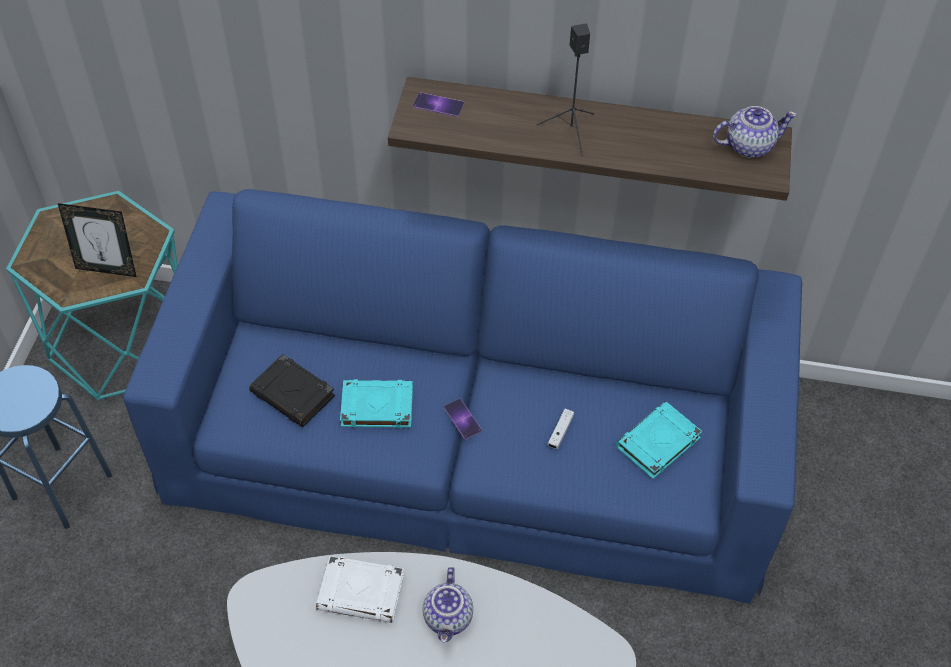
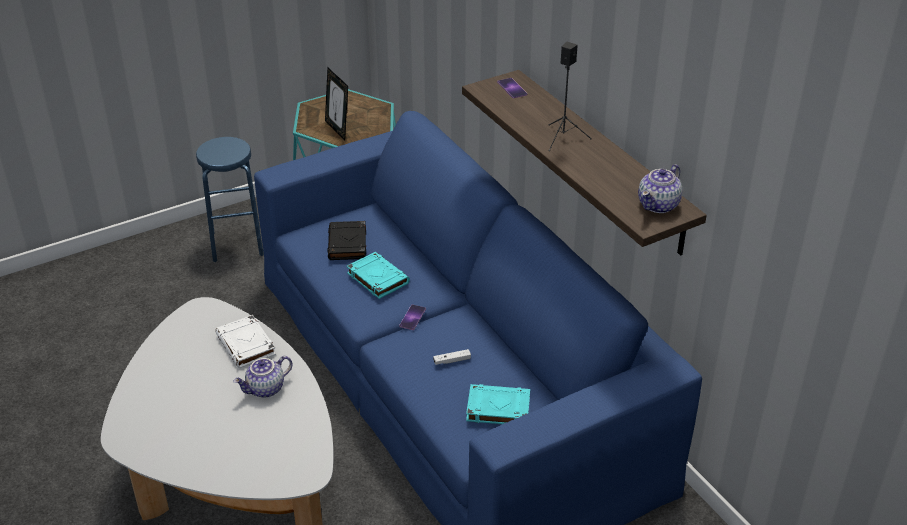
camera: 50 degrees right, 15 degrees down
(748, 145) = (659, 205): teapot -> teapot turned 90 degrees clockwise

